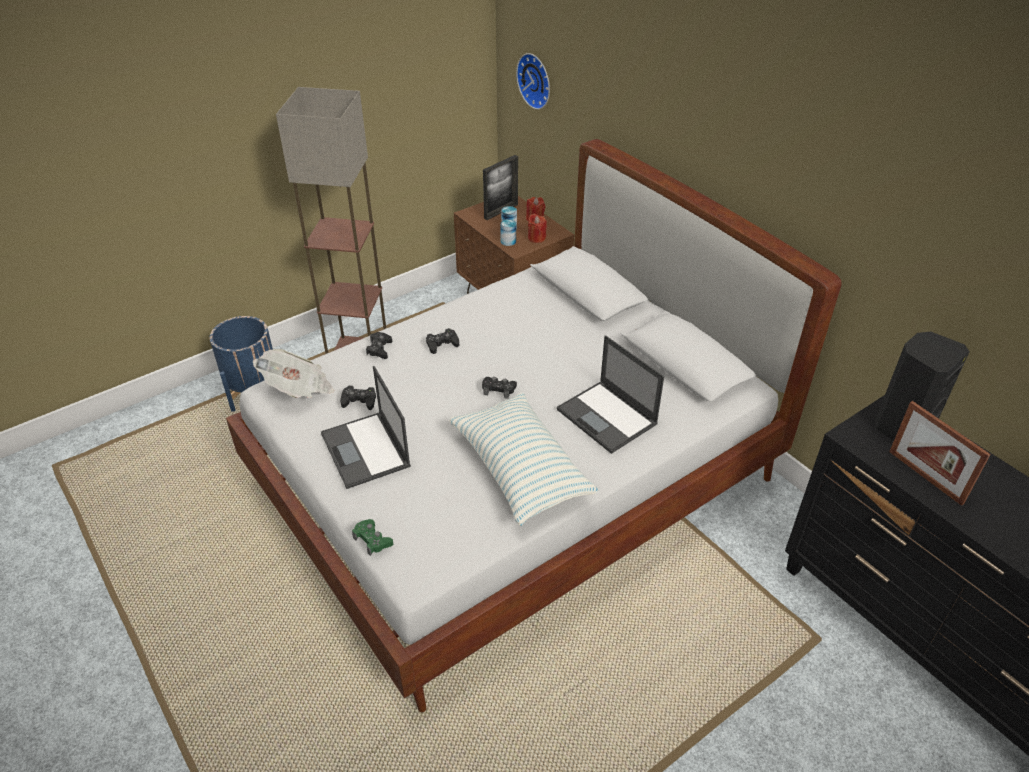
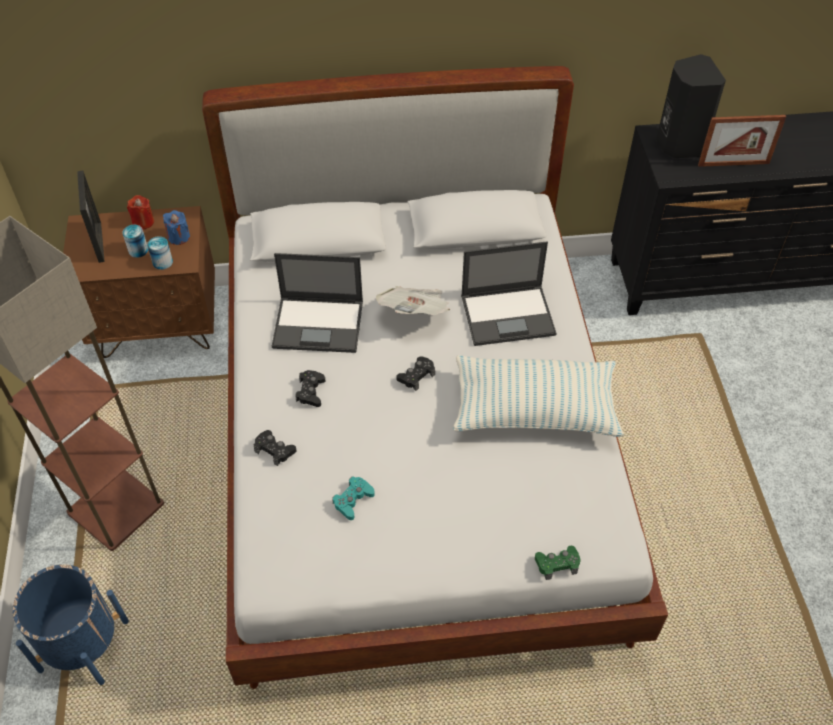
camera: 60 degrees left, 10 degrees up
(298, 389) = (290, 551): newspaper -> newspaper (415, 313)
(359, 401) = (353, 500): black game controller -> turquoise game controller
(366, 451) = (430, 523): laptop -> laptop (319, 324)
(536, 80) = (65, 72): wall clock -> none
(536, 238) = (179, 237): red candle -> blue candle

